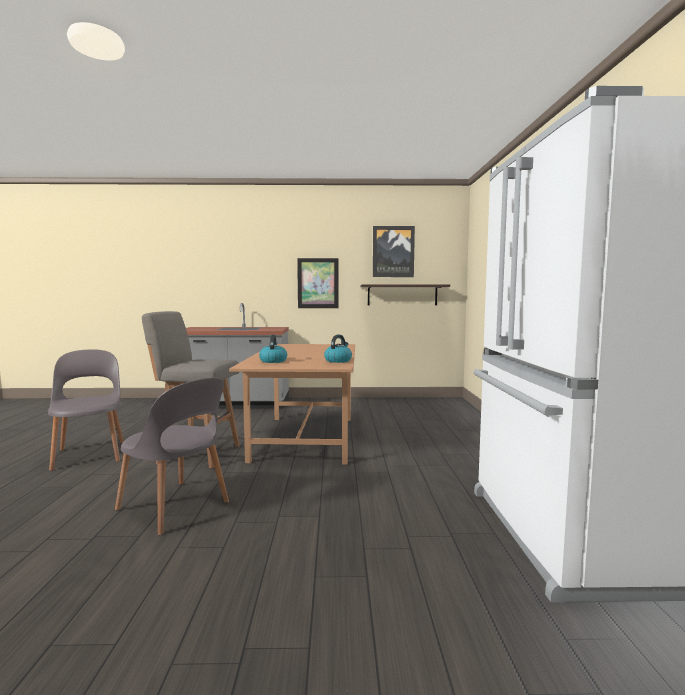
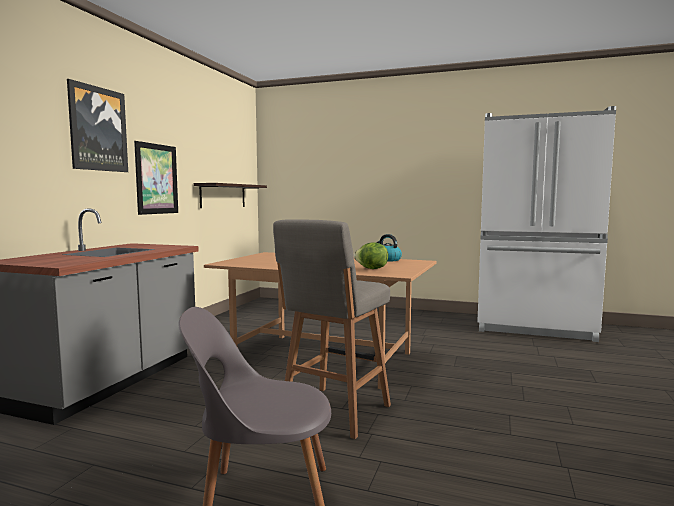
camera: 70 degrees left, 0 degrees up
(175, 507) = (493, 425): grey chair -> none
(273, 361) = (371, 269): kettle -> lettuce
(393, 251) = (215, 145): picture -> picture (98, 129)

